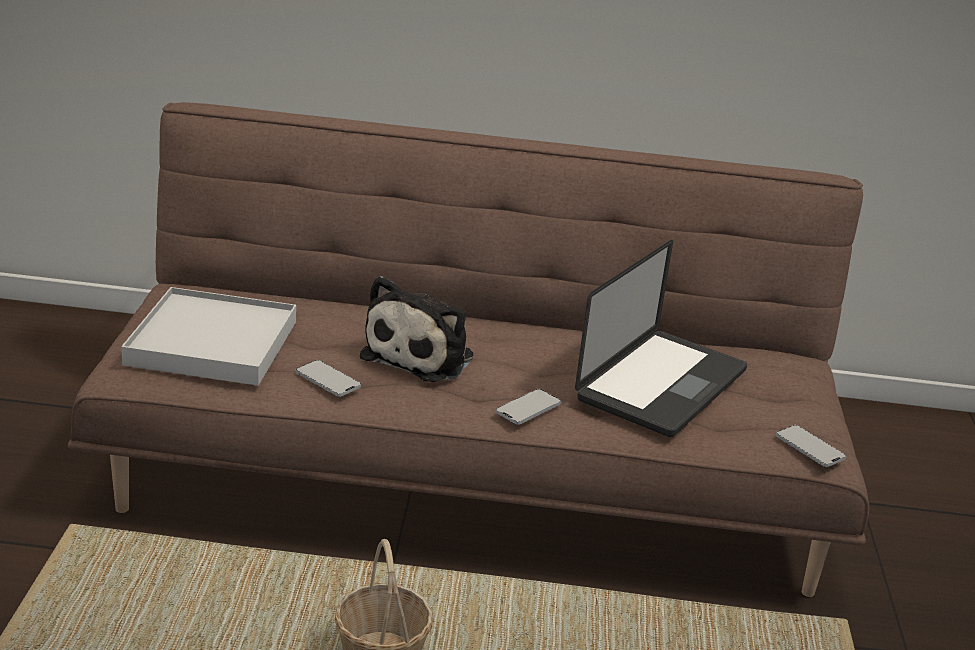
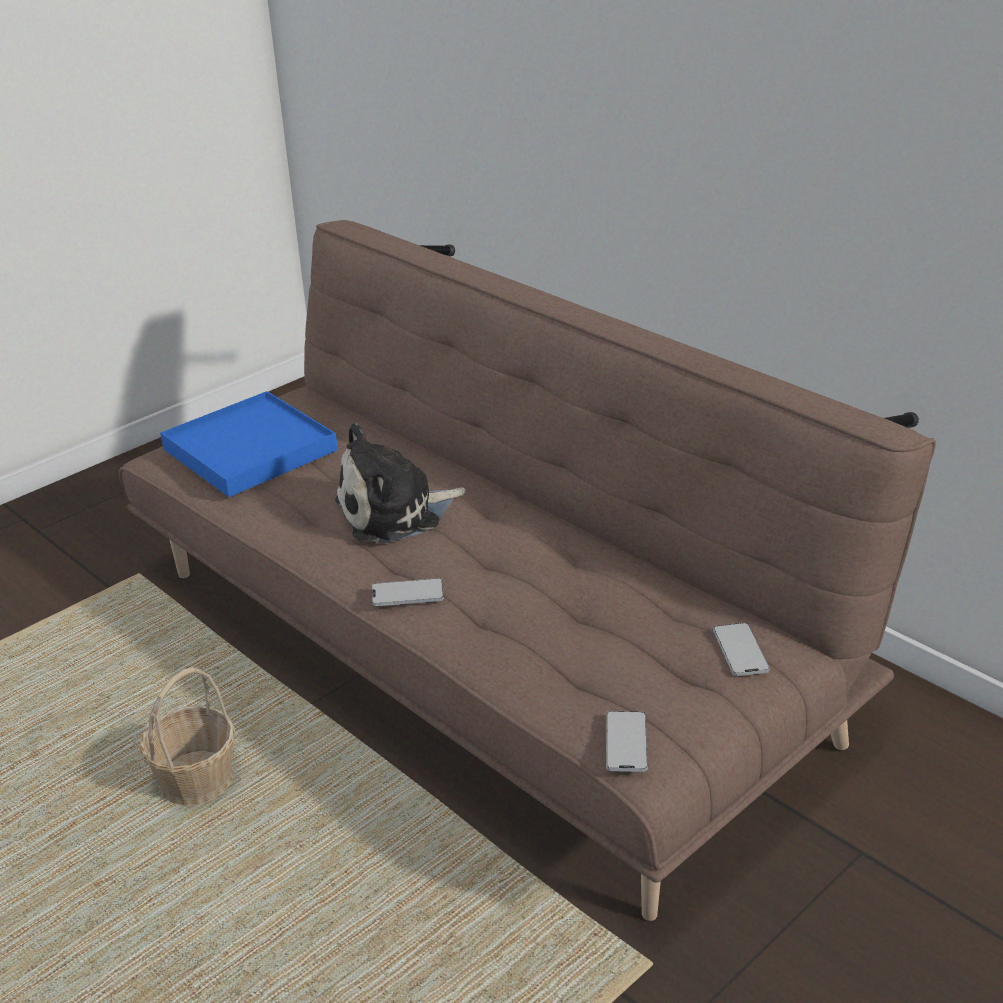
camera: 45 degrees right, 5 degrees up
(212, 343) = (249, 450): white tray -> blue tray
(328, 380) = (287, 510): phone -> phone (740, 651)
(662, 385) = (572, 617): laptop -> none

